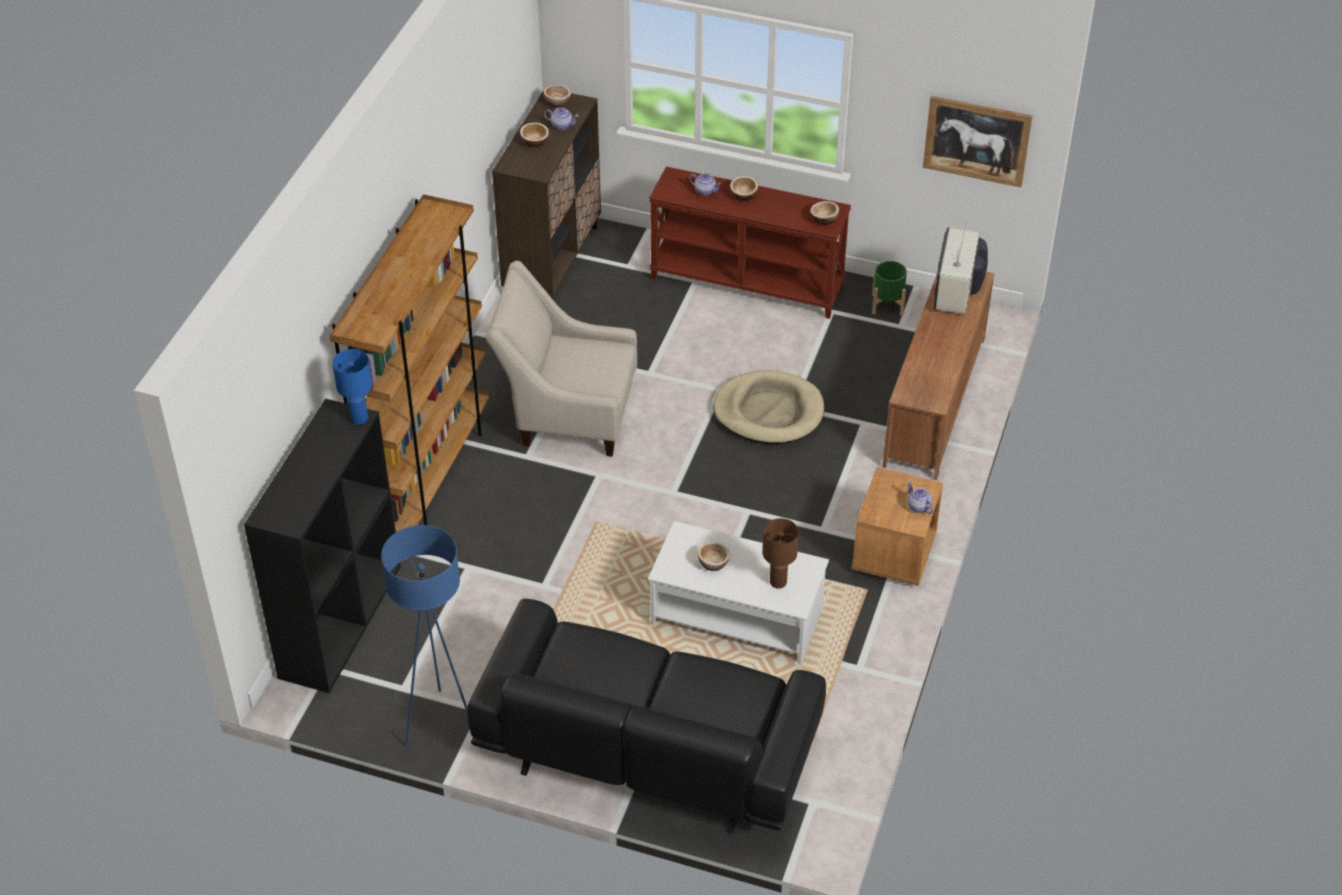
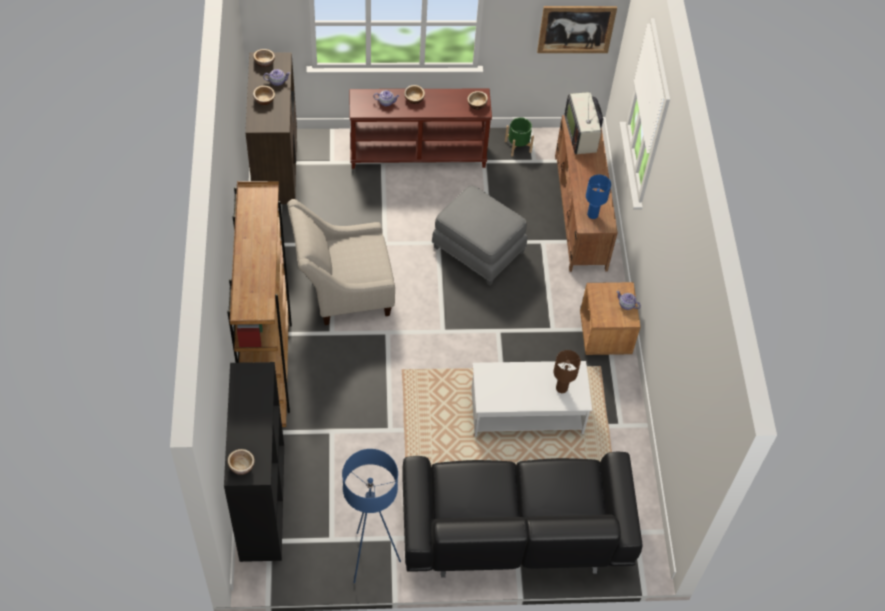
camera: 25 degrees left, 10 degrees up
(358, 418) = (263, 372): blue table lamp -> blue table lamp (592, 215)
(713, 563) = (513, 387): bowl -> bowl (241, 466)
(768, 411) = (477, 250): beige dog bed -> grey ottoman

